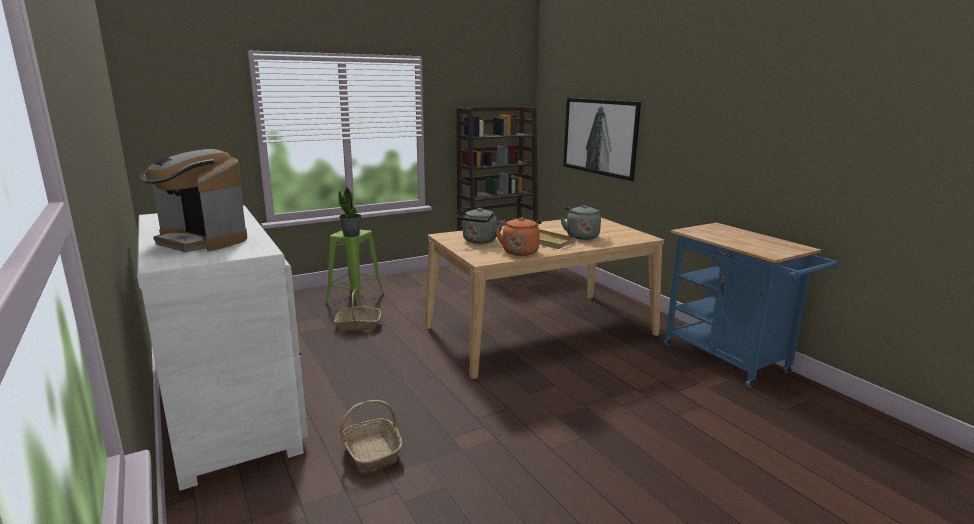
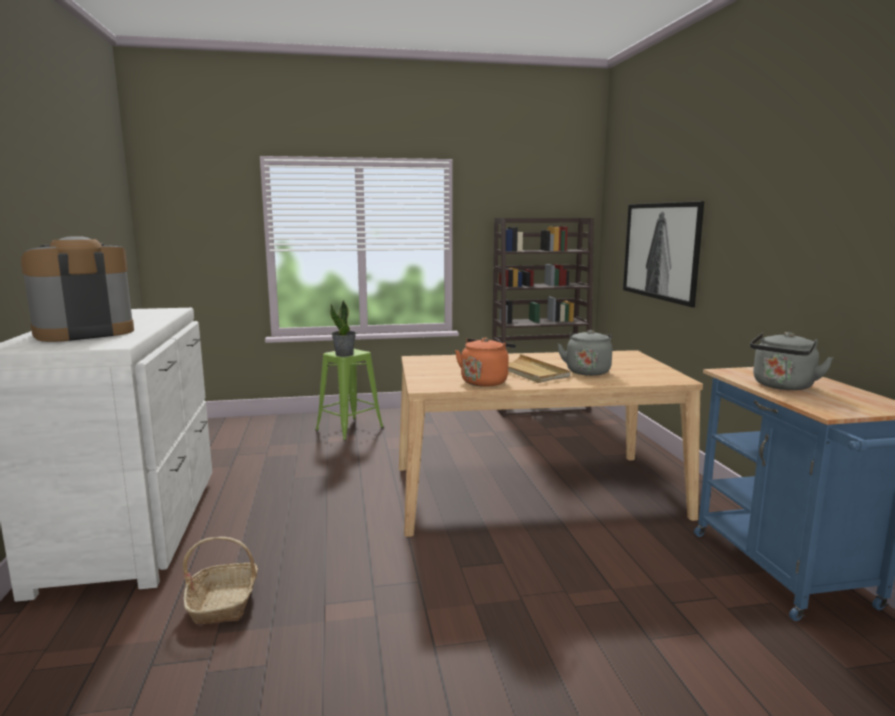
camera: 20 degrees right, 5 degrees down
(202, 241) = (84, 333): coffee machine -> coffee machine turned 90 degrees clockwise
(358, 325) = (329, 457): basket -> none
(479, 241) = (450, 367): grey kettle -> grey kettle (782, 386)

